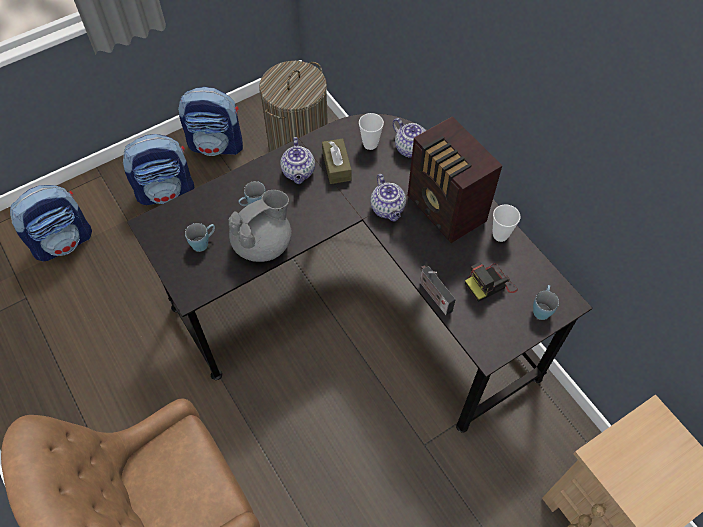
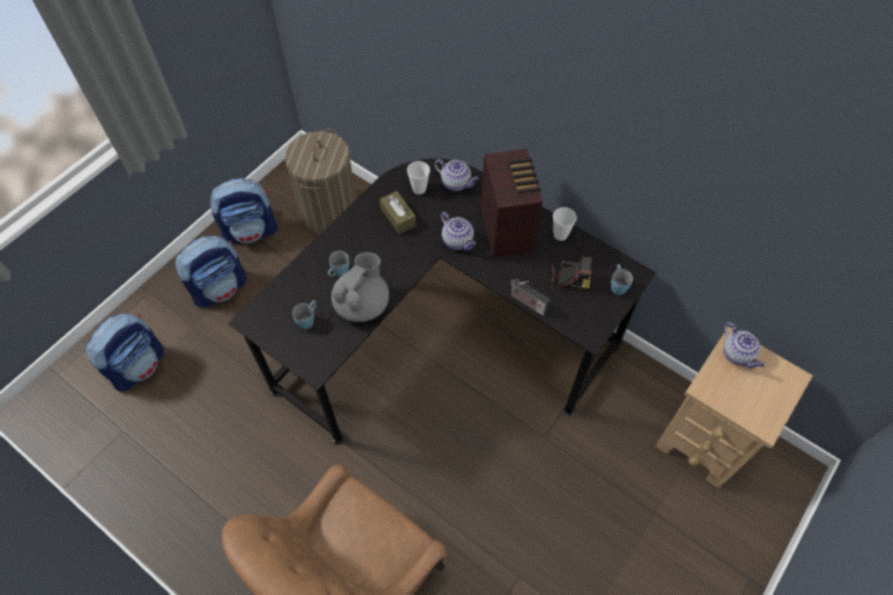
camera: 20 degrees left, 0 degrees up
(299, 172) = (367, 232): teapot -> teapot (738, 354)
(446, 211) = (507, 228): radio -> radio turned 135 degrees counterclockwise
(490, 284) = (568, 278): camera -> camera turned 120 degrees counterclockwise

